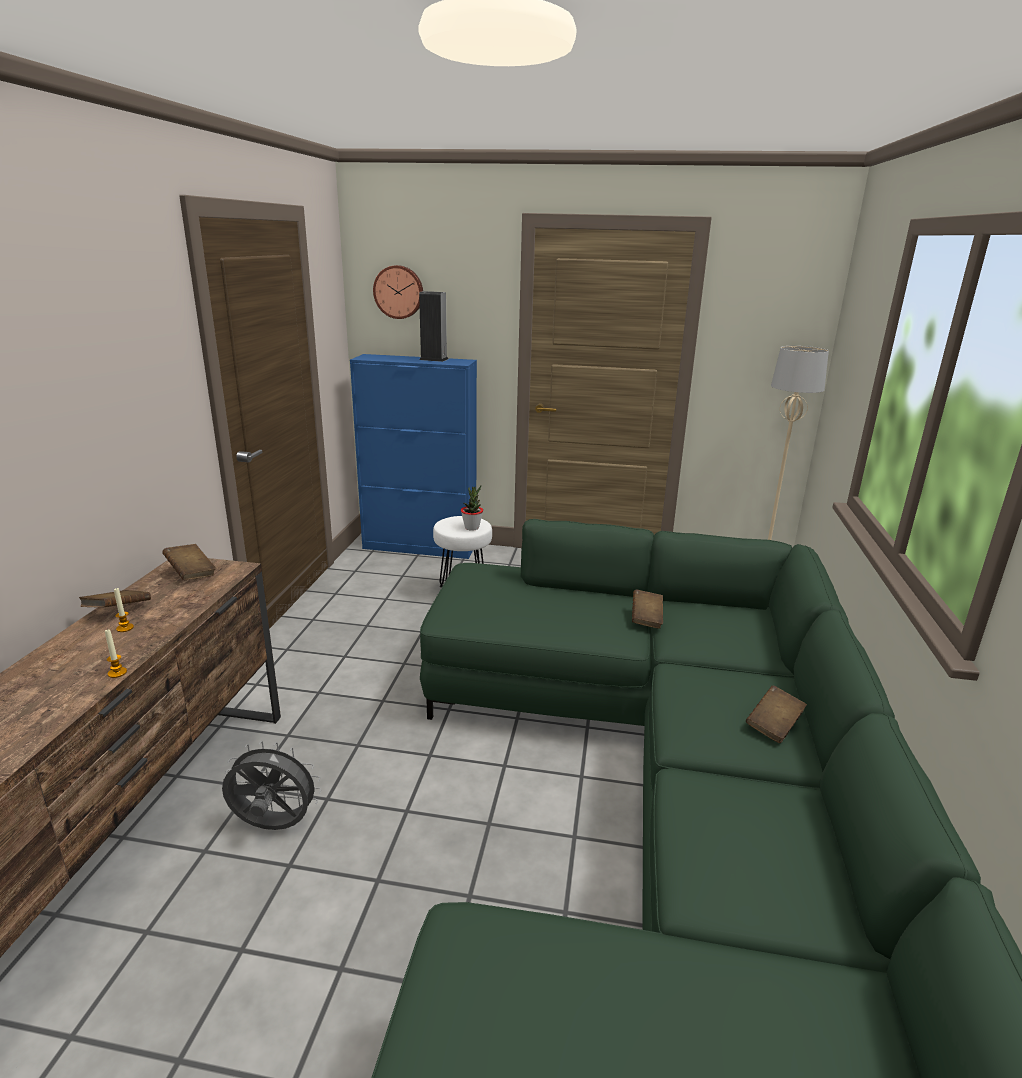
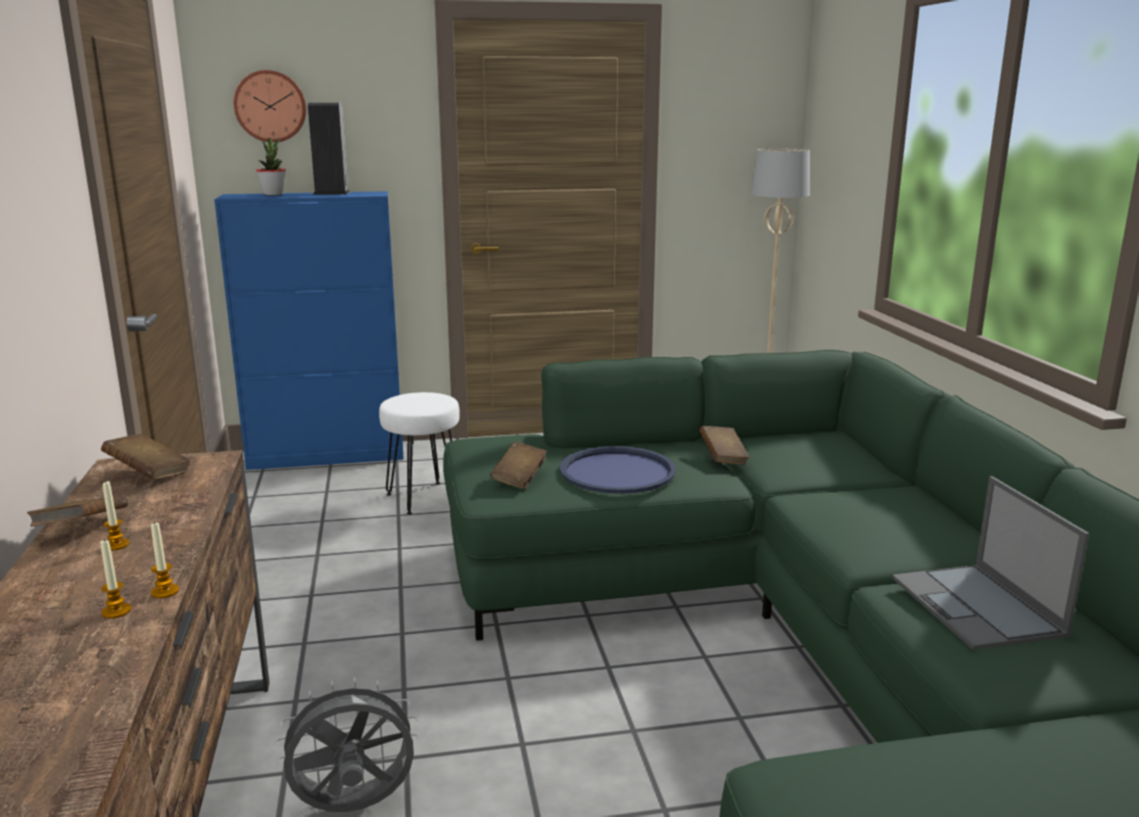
camera: 20 degrees left, 5 degrees down
(80, 682) = (116, 611): none -> candle
(472, 528) = (434, 403): potted plant -> potted plant (273, 194)
(552, 616) = (617, 472): none -> blue tray
(742, 818) = (978, 607): none -> laptop
(773, 725) = (936, 525): brown book -> brown book (519, 478)

